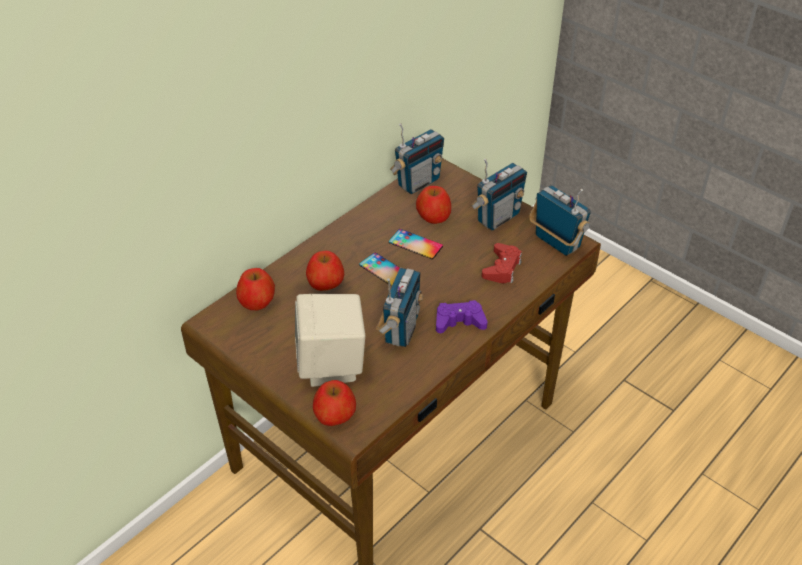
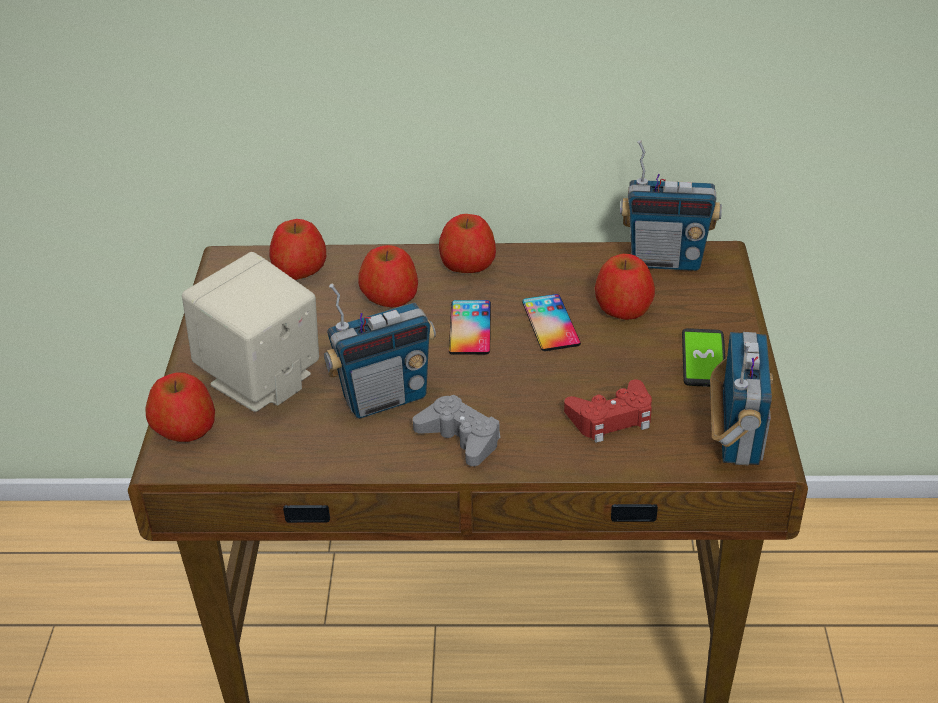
camera: 50 degrees right, 5 degrees down
(335, 242) = (467, 264): none -> apple
(459, 322) = (460, 438): purple game controller -> grey game controller
(497, 217) = (703, 359): radio -> phone

